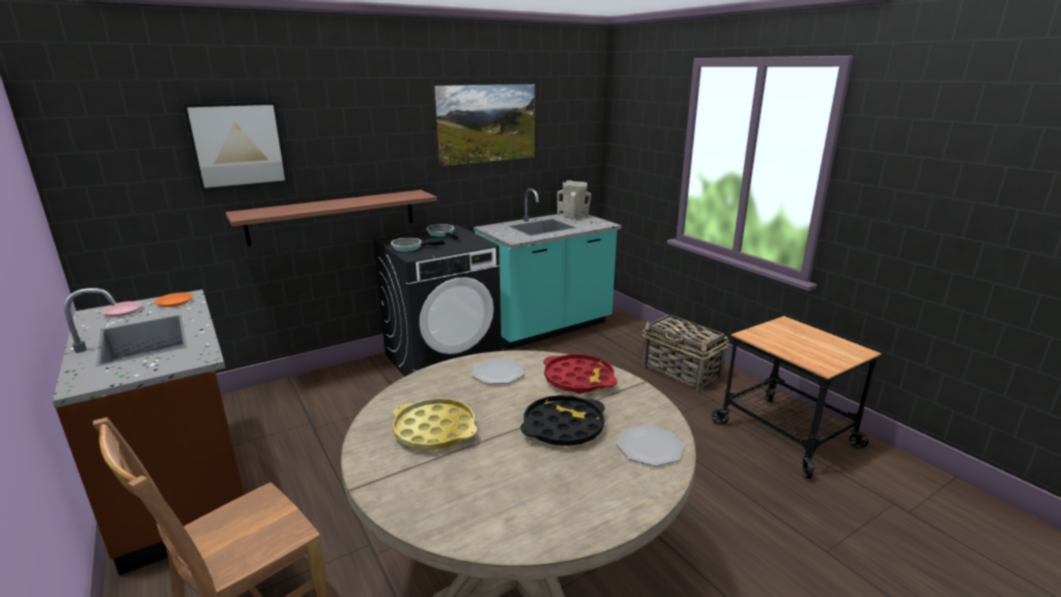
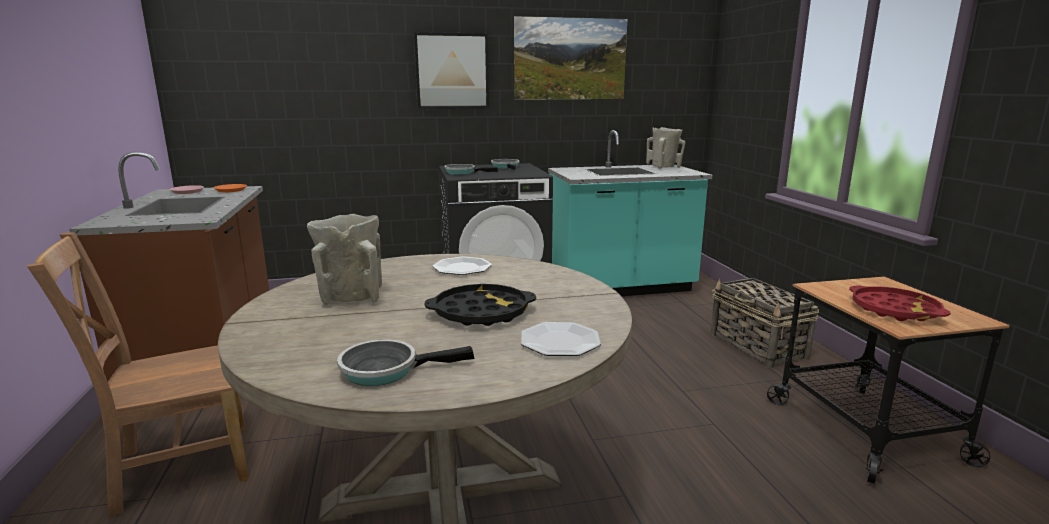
camera: 20 degrees right, 5 degrees down
(238, 145) = (319, 64): picture -> picture (452, 71)
(333, 216) = (402, 141): shelf -> none
(434, 430) = (351, 297): yellow tray -> beige vase
(548, 511) = (386, 370): none -> frying pan
(578, 379) = (541, 282): red tray -> red tray (894, 310)

